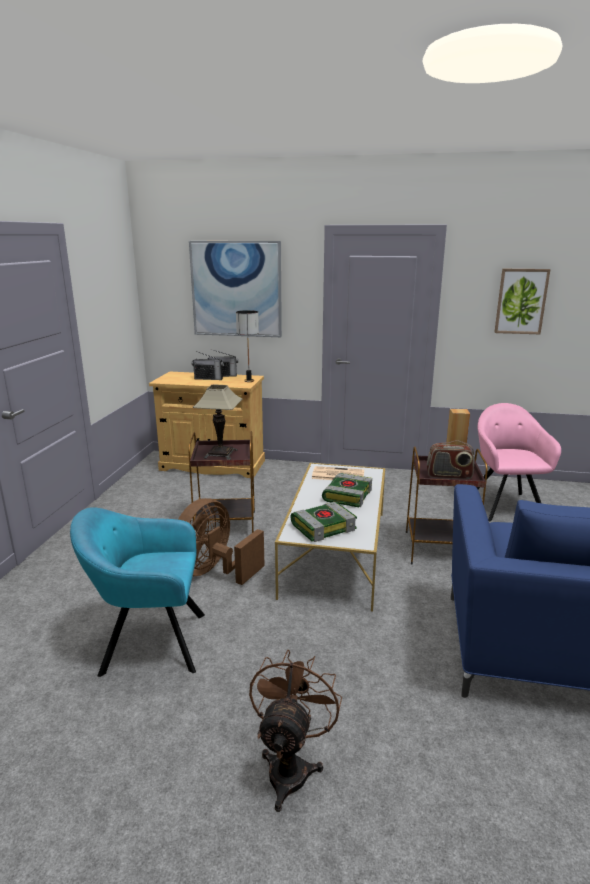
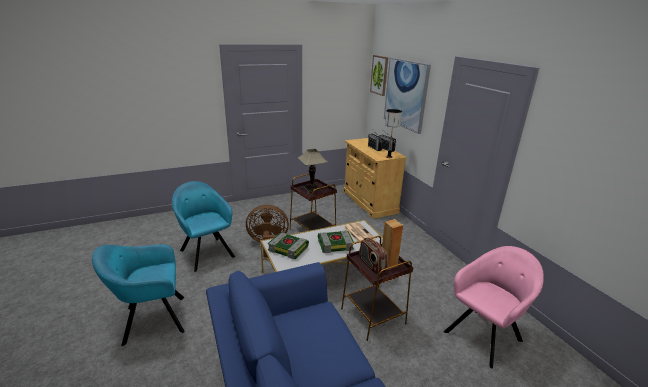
camera: 55 degrees right, 5 degrees up
(291, 766) = (151, 320): brown fan -> turquoise armchair
(521, 301) = (591, 160): picture -> picture (379, 75)

